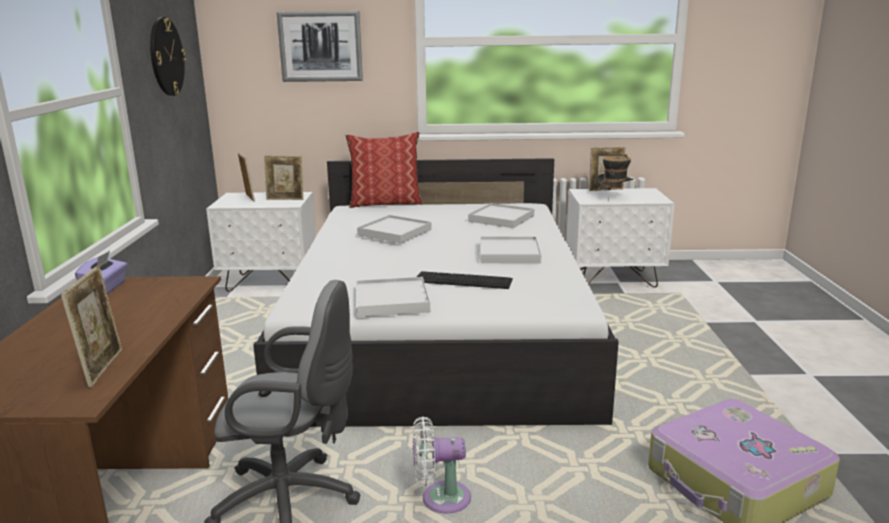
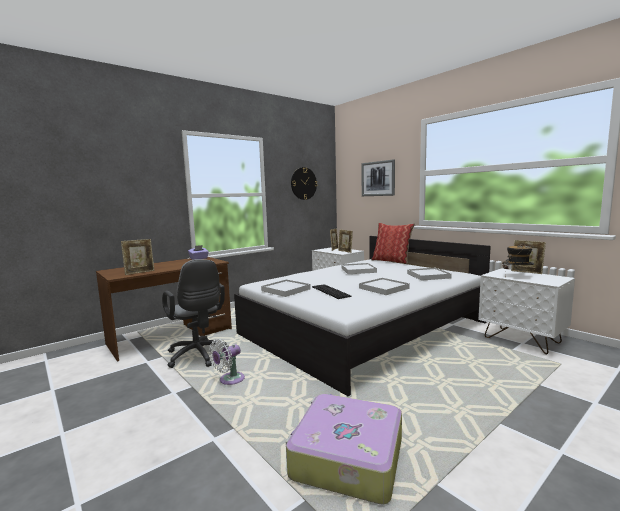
camera: 50 degrees right, 10 degrees down
(440, 499) = (229, 380): white fan -> white fan turned 90 degrees counterclockwise

